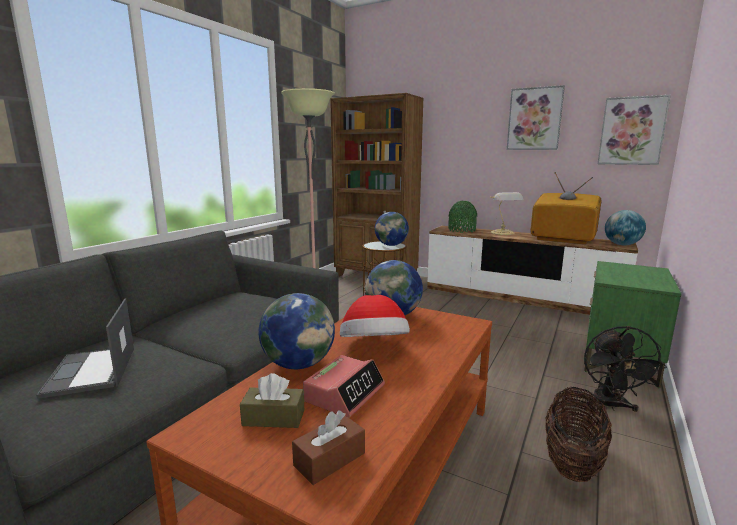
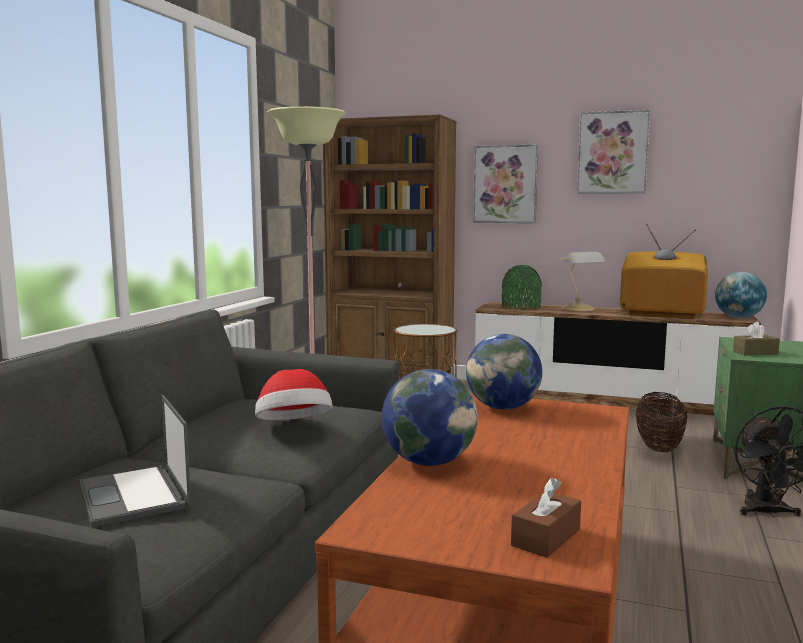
camera: 10 degrees left, 5 degrees down
(273, 418) = (448, 510): brown tissue box -> brown tissue box (755, 352)
(345, 393) = (511, 484): alarm clock -> none
(374, 347) = (507, 441): hat -> hat (294, 428)
(391, 245) = (435, 329): globe -> none
(572, 461) = (746, 571): basket -> basket (659, 447)
(632, 131) = (738, 170): picture -> picture (505, 184)

